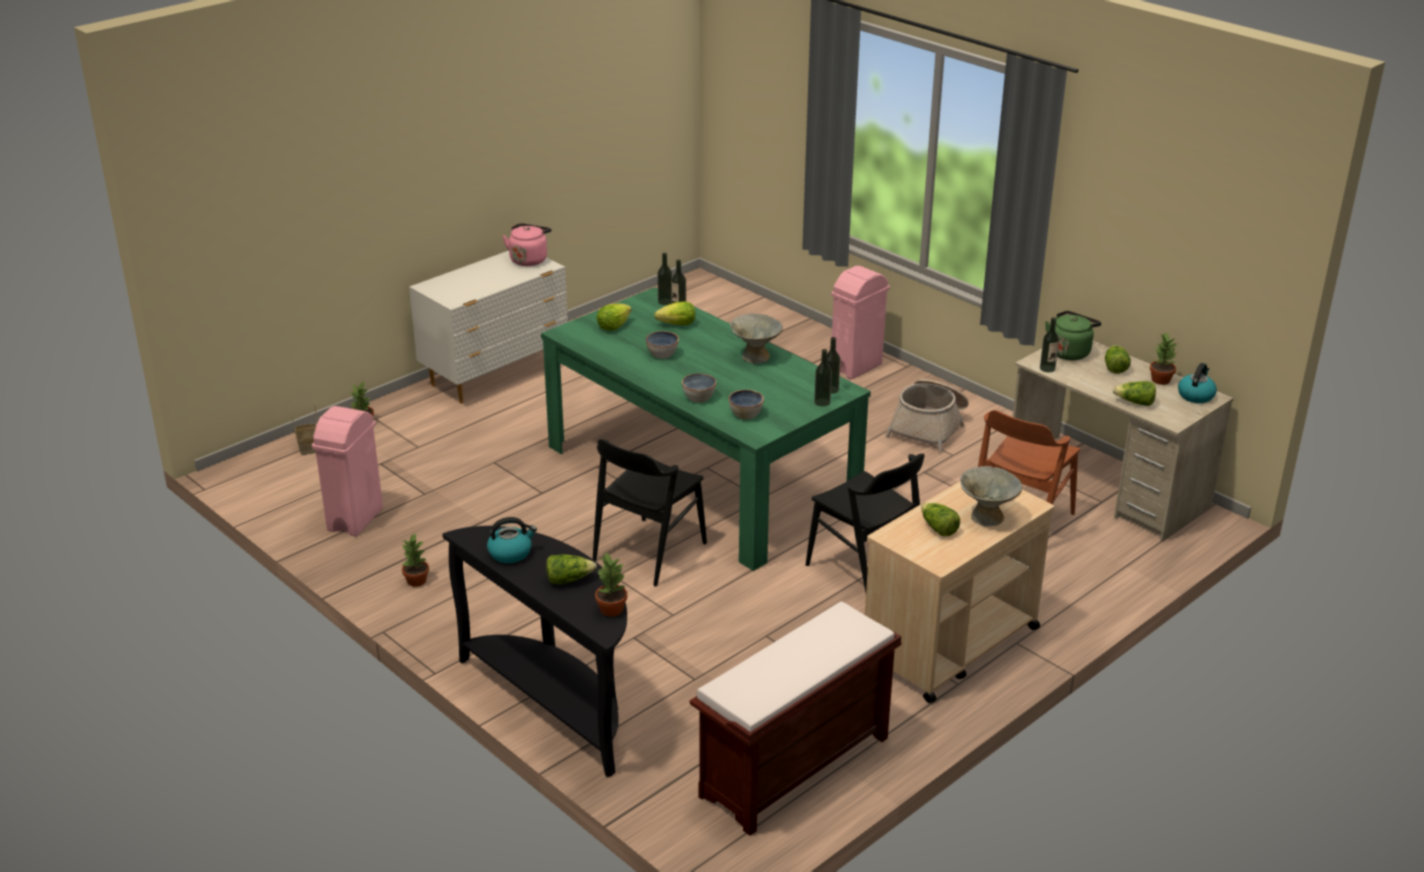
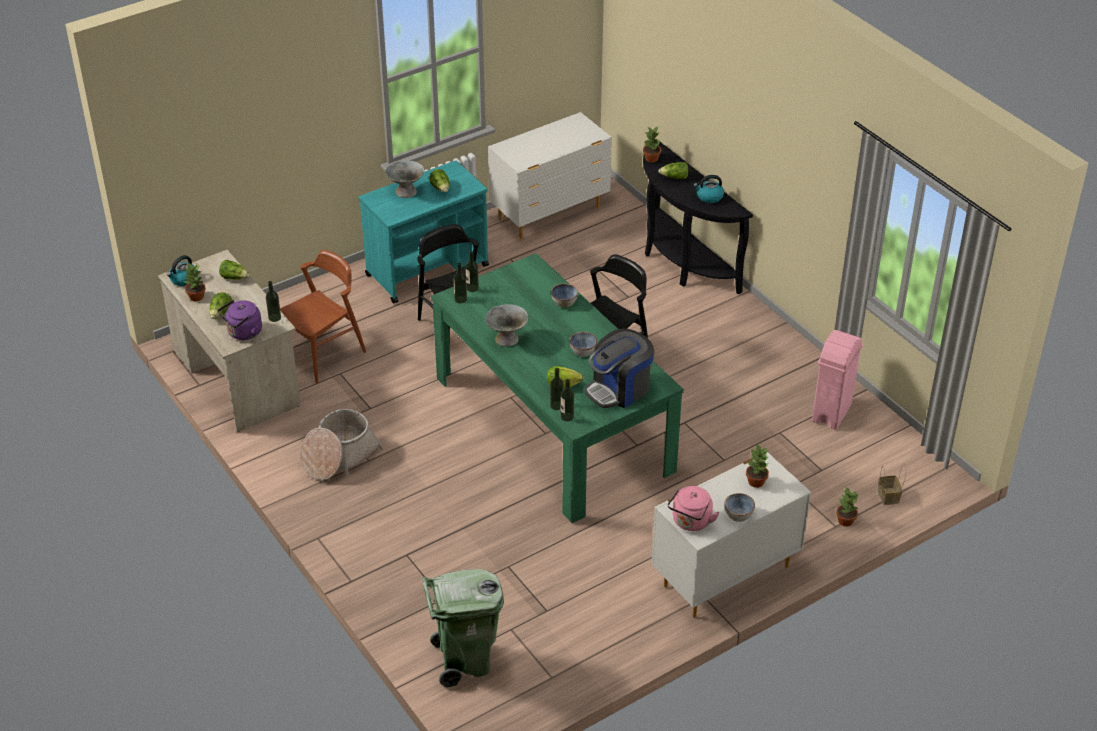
camera: 170 degrees left, 10 degrees up
(416, 581) = (777, 353): potted plant -> potted plant (756, 481)
(613, 326) = (619, 389): lettuce -> coffee machine
(727, 307) = (465, 661): none -> green trash can
(746, 414) = (533, 283): bowl -> bowl (738, 515)
(794, 768) = (551, 214): brown bench -> white dresser
(856, 367) = (366, 542): pink trash can -> none
(949, 645) = (428, 270): beige cart -> turquoise cart
(1070, 352) = (243, 333): green kettle -> purple kettle

